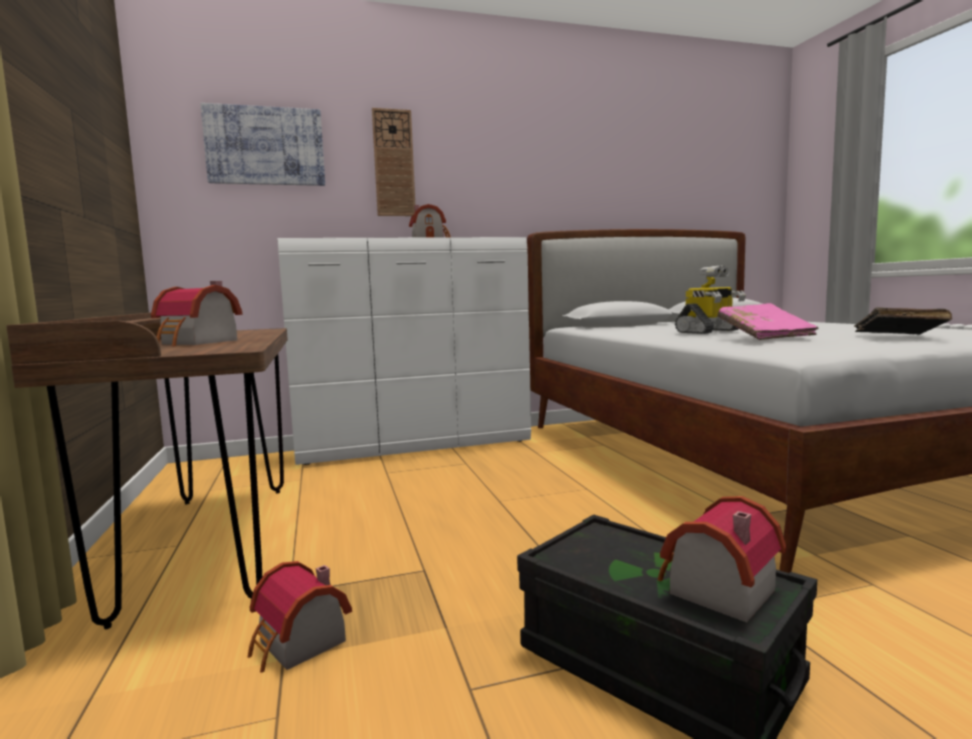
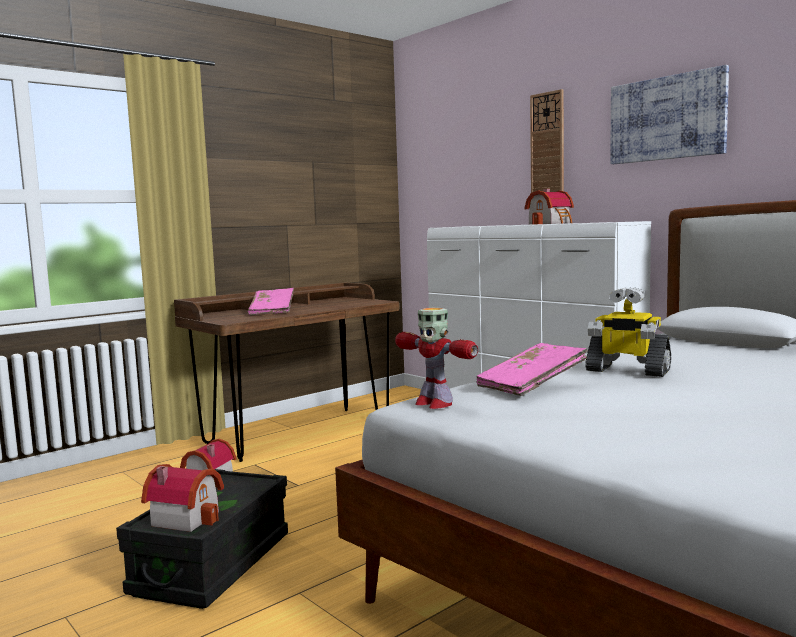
camera: 65 degrees right, 0 degrees up
(197, 342) = (272, 311): toy house -> pink book
(265, 146) = (460, 146): picture -> picture (667, 118)
(809, 349) = (433, 403): none -> toy robot
(898, 337) = (638, 432): black book -> none

